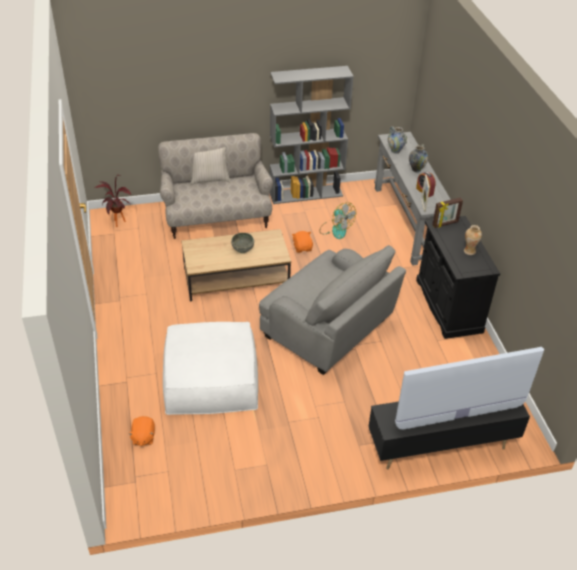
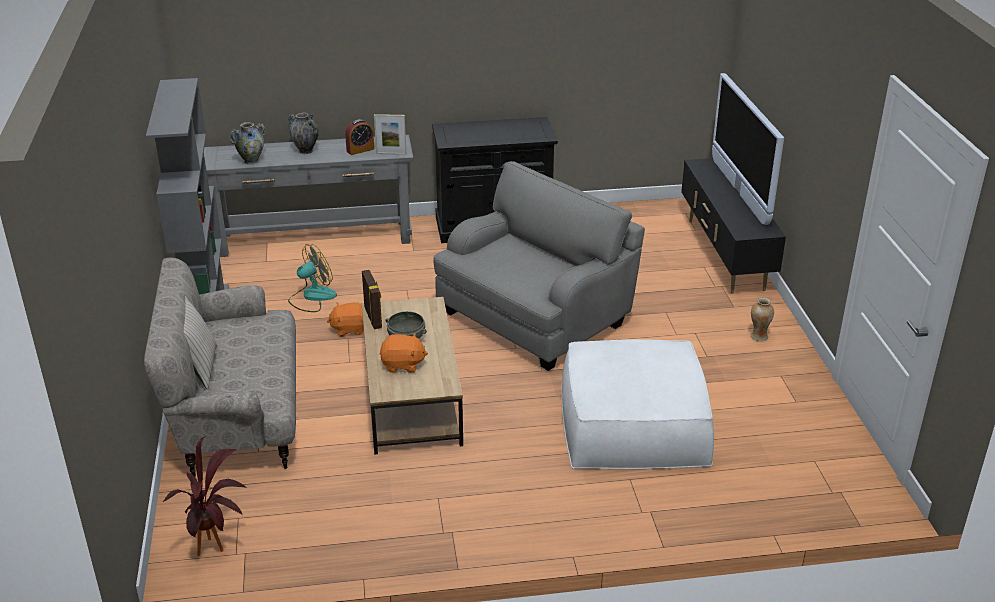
camera: 85 degrees left, 10 degrees down
(143, 437) = (760, 487): orange plush toy -> orange plush toy (403, 365)
(445, 224) = (448, 136): picture frame -> picture frame (373, 317)
(469, 251) = (505, 128): vase -> vase (759, 337)

